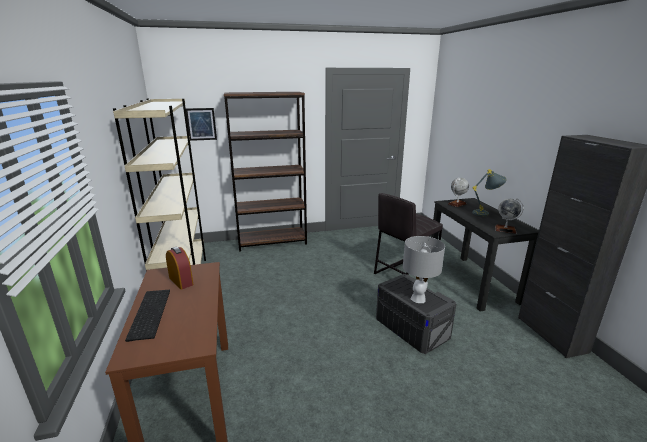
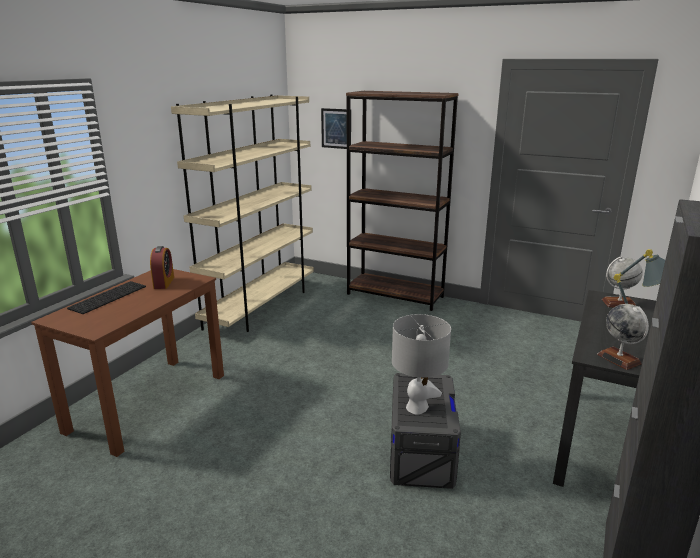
camera: 40 degrees right, 0 degrees up
(404, 273) = (510, 390): grey stool -> none

